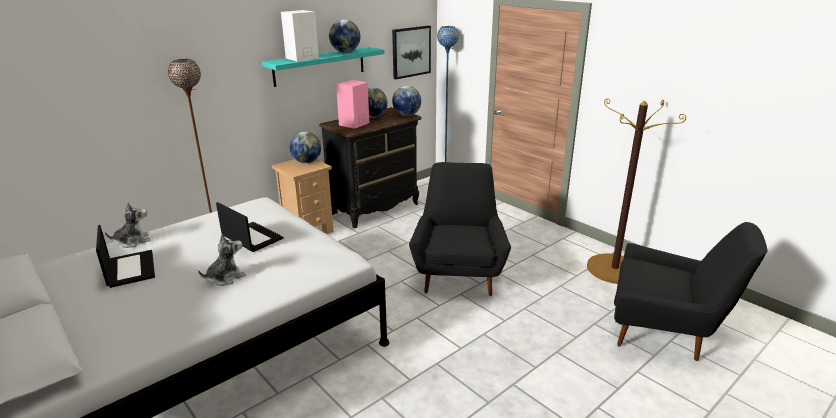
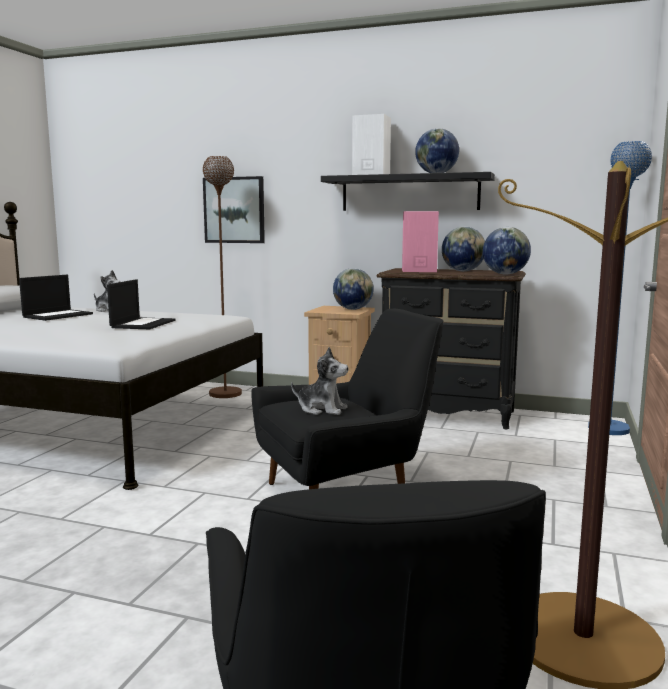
camera: 60 degrees right, 15 degrees down
(225, 277) = (53, 330): plush toy -> plush toy (322, 409)
(319, 66) = (409, 193): turquoise shelf -> black shelf
(411, 52) = (580, 190): picture -> picture (234, 210)

